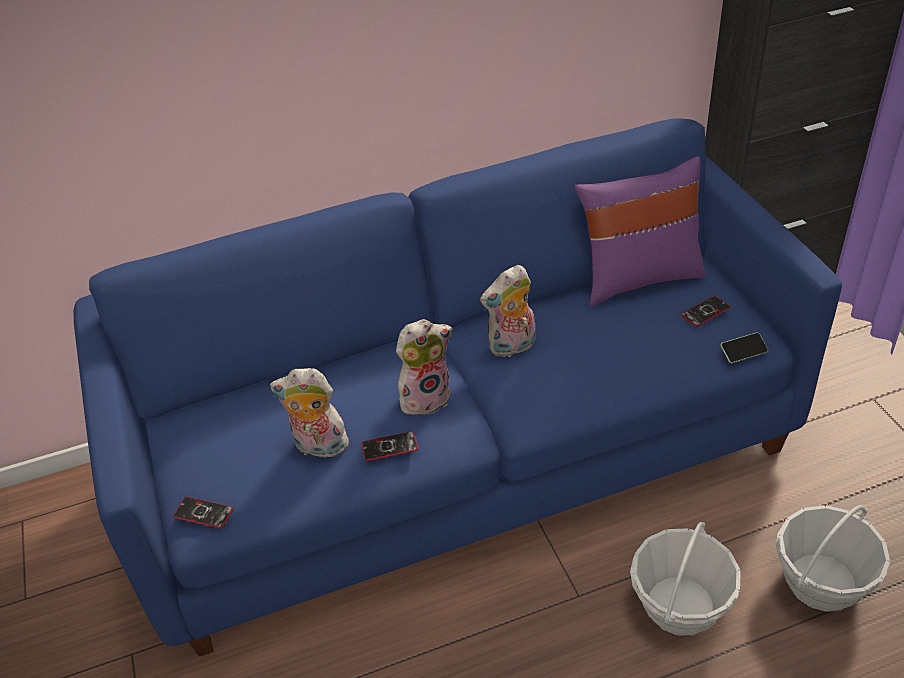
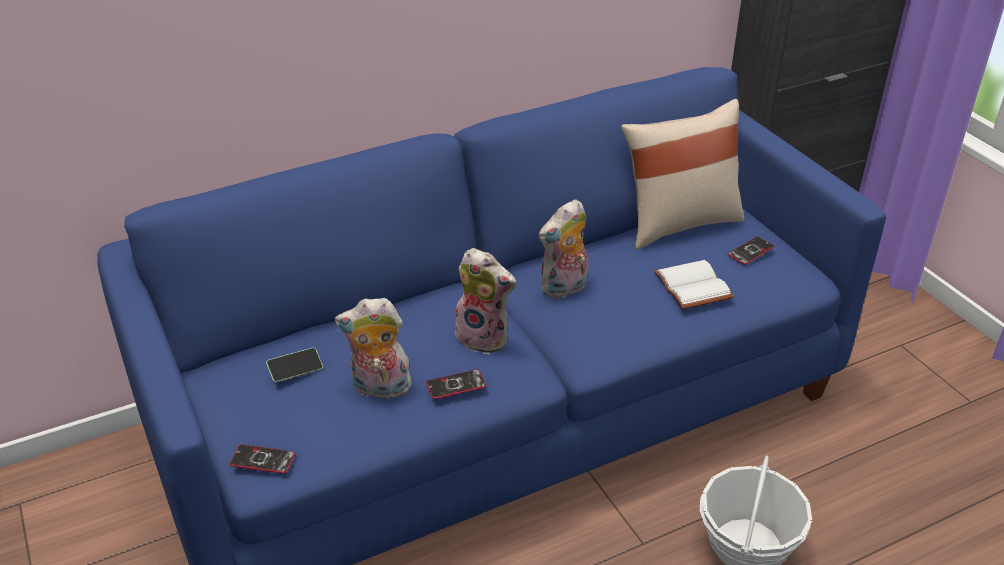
camera: 10 degrees left, 5 degrees down
(425, 397) = (485, 337): plush toy -> plush toy turned 60 degrees clockwise
(638, 278) = (678, 223): purple pillow -> beige pillow
(641, 349) = (695, 286): none -> white book
(743, 353) = (793, 288): phone -> phone (295, 370)
(821, 582) = (881, 516): basket -> none

